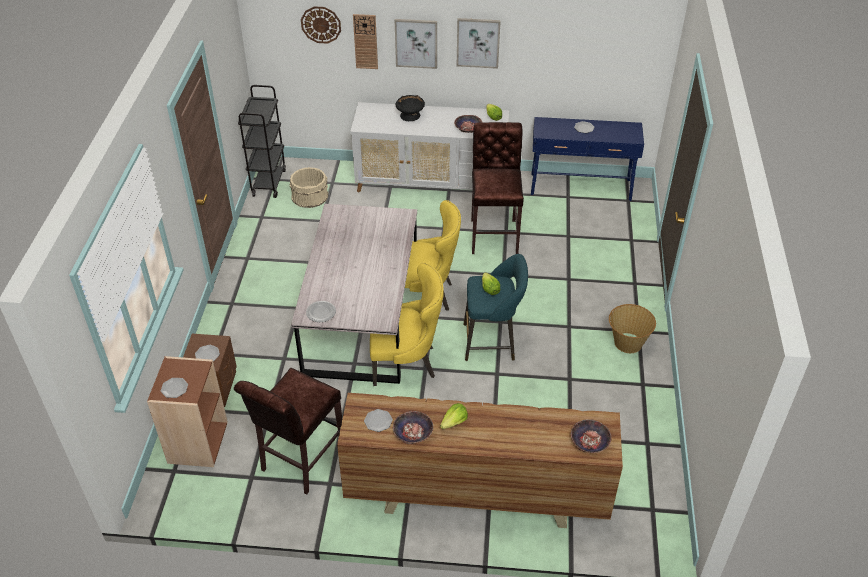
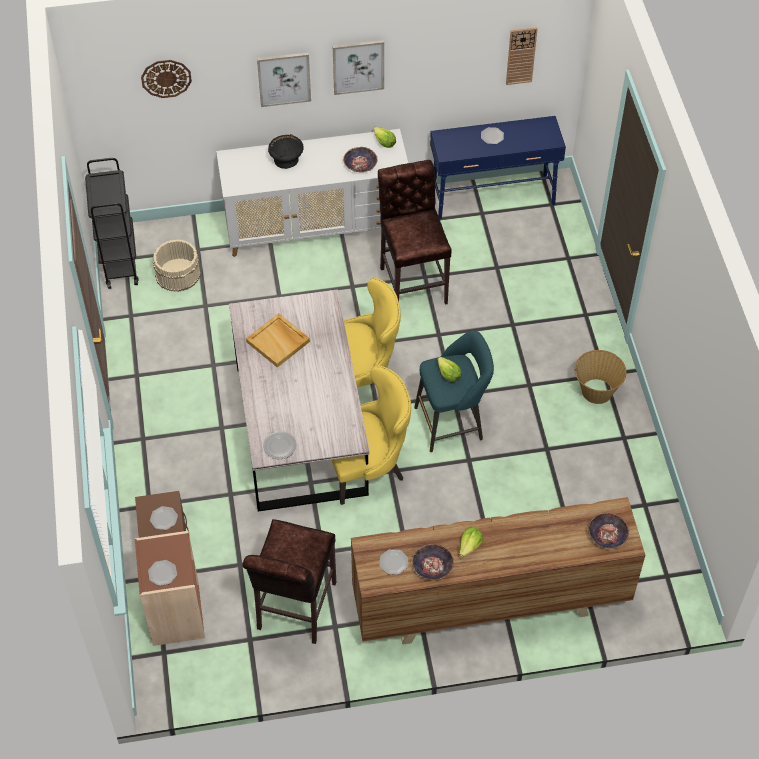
camera: 15 degrees left, 10 degrees up
(353, 237) = (278, 342): none -> beige tray
(365, 41) = (222, 86): wall clock -> wall clock (521, 55)

